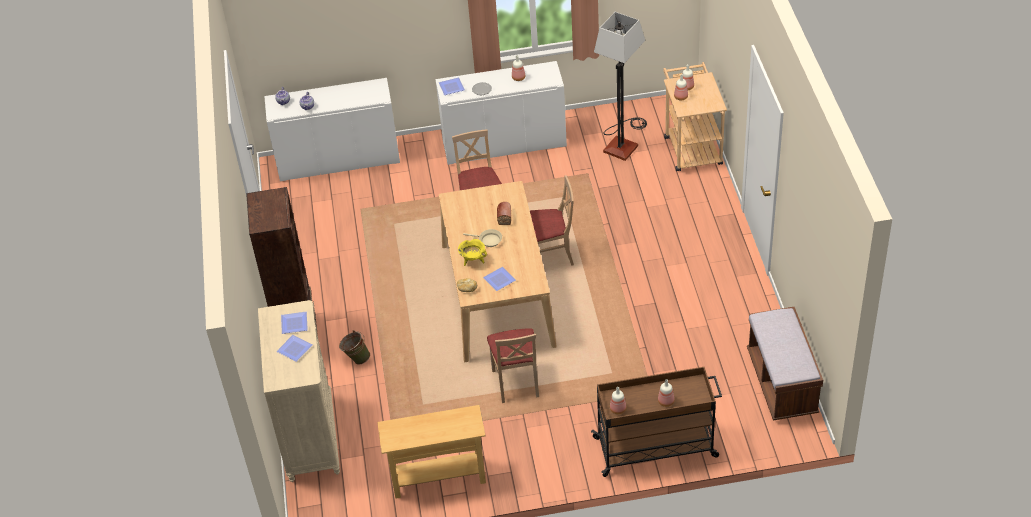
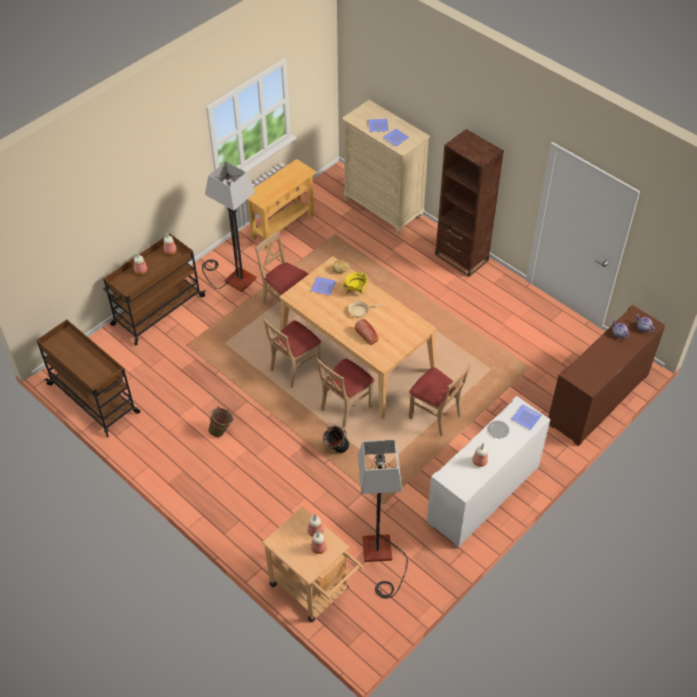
camera: 140 degrees right, 5 degrees up
(338, 160) = (598, 399): white cabinet -> brown cabinet
(356, 358) = (408, 264): green bucket -> green bucket (222, 431)
(547, 443) = (232, 278): none -> floor lamp
(565, 313) = (294, 368): none -> beige chair
(589, 229) = (336, 449): none -> black bucket
(782, 383) = (94, 399): brown bench -> brown cart

